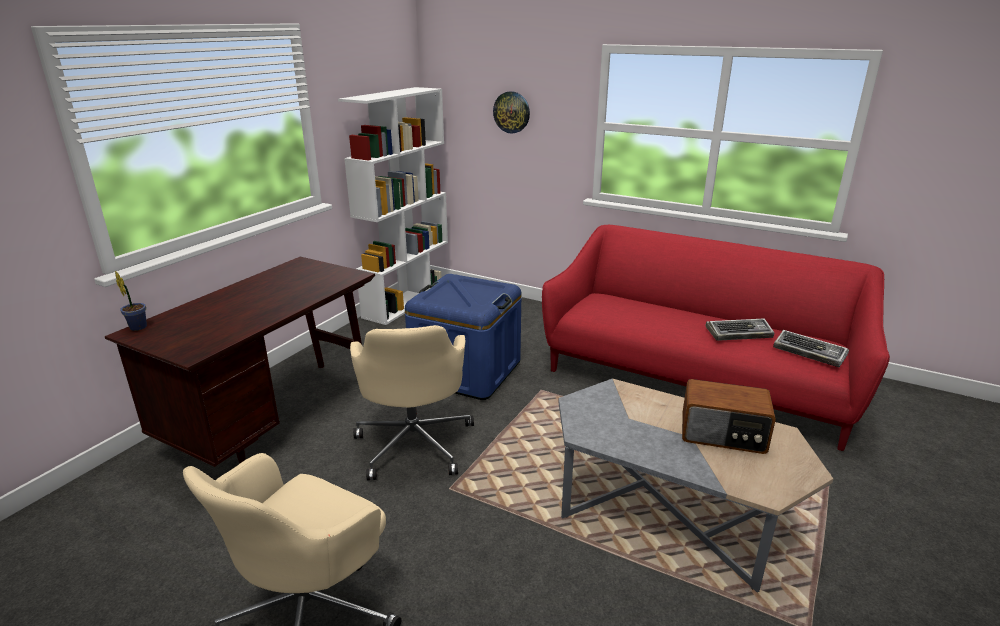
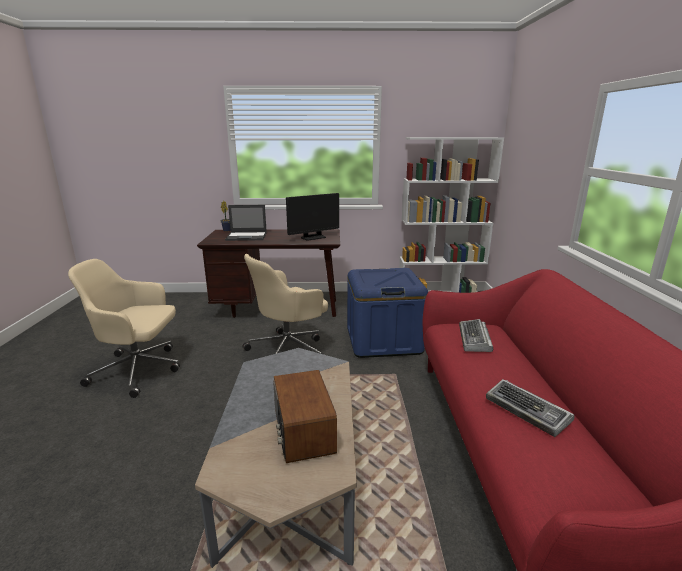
camera: 60 degrees right, 5 degrees down
(218, 319) = (247, 236): none -> laptop
(313, 279) = (313, 237): none -> monitor
(511, 112) = (539, 157): wall clock -> none
(810, 352) = (560, 476): keyboard -> keyboard (474, 340)

